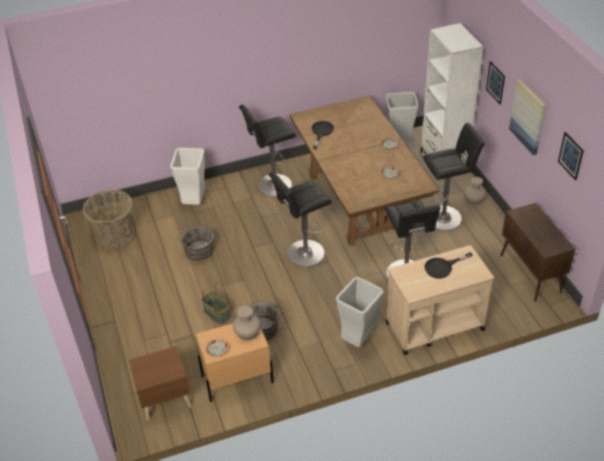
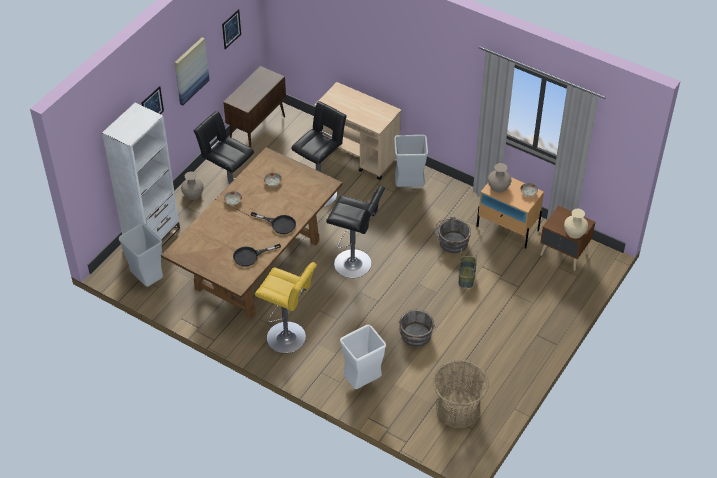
camera: 130 degrees left, 5 degrees up
(143, 364) = (574, 232): none -> beige vase
(272, 186) = (289, 338): black stool -> yellow stool
(442, 267) = (351, 108): black frying pan -> black frying pan (279, 224)

